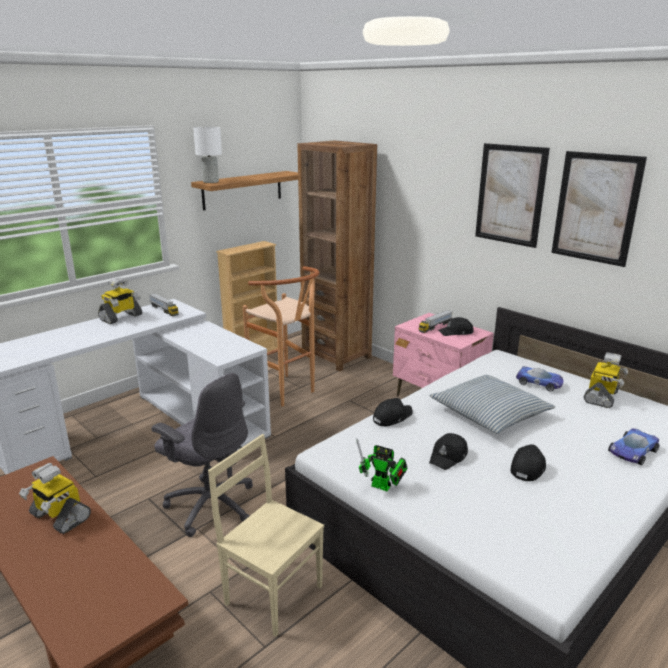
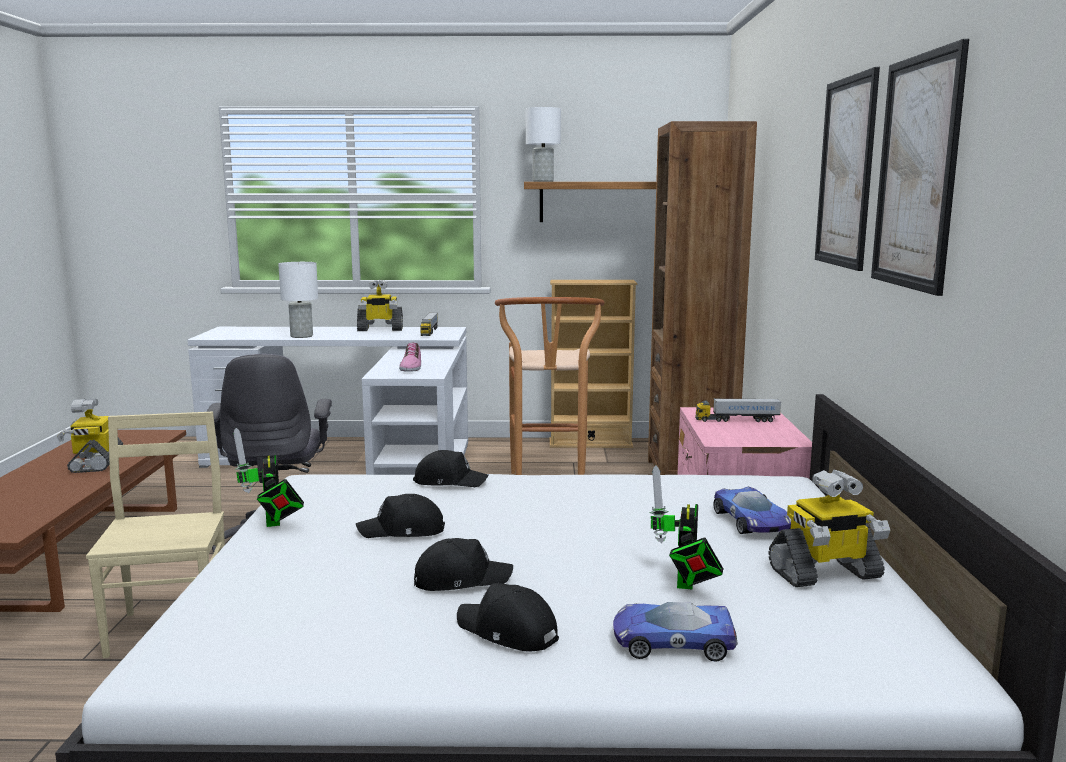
camera: 45 degrees right, 10 degrees down
(80, 342) = (301, 336): none -> white table lamp
(219, 345) = (410, 366): none -> shoe
(456, 332) = (752, 432): black cap -> black cap (507, 632)
(489, 413) = (576, 520): pillow -> none
(585, 425) = (685, 584): none -> toy robot

